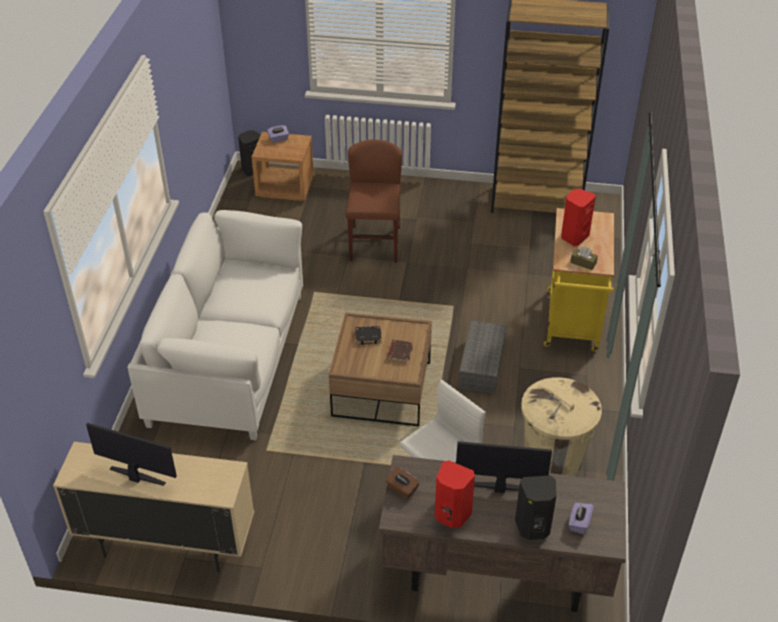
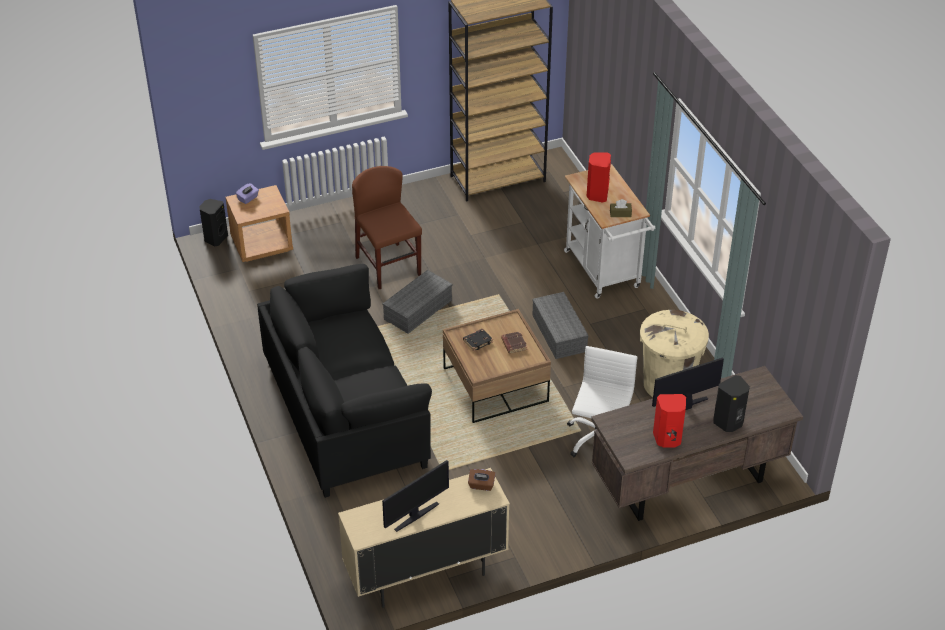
camera: 30 degrees left, 0 degrees up
(136, 477) = (415, 515): monitor -> monitor turned 150 degrees clockwise
(229, 358) = (346, 413): white sofa -> black sofa
(369, 291) = (418, 309): none -> grey storage box
(402, 489) = (618, 437): brown tissue box -> brown tissue box (481, 485)
(572, 324) = (604, 273): yellow cart -> white cart
(579, 523) = (756, 406): purple tissue box -> none

